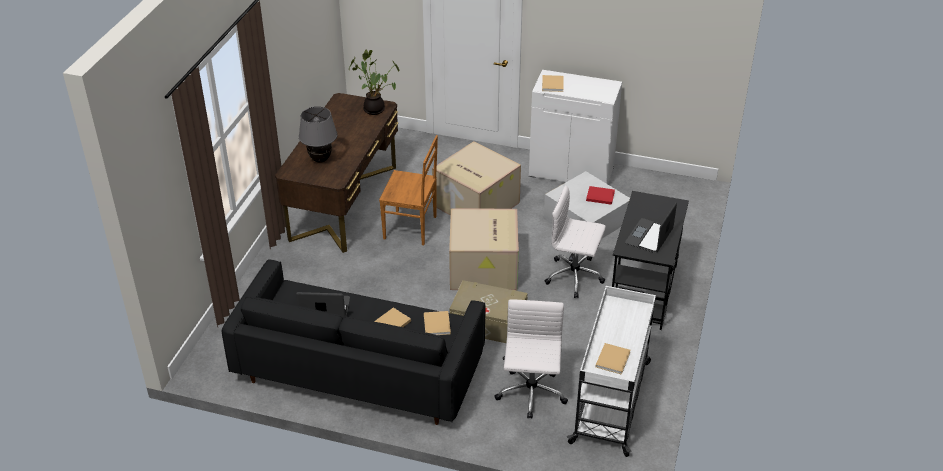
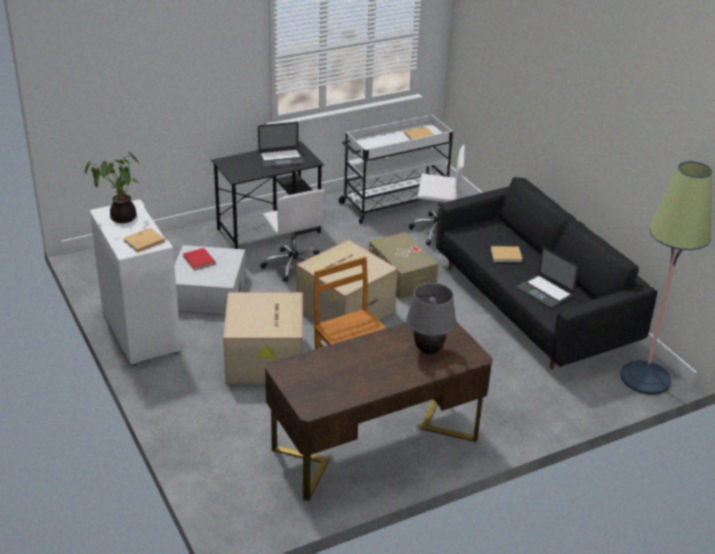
camera: 135 degrees left, 5 degrees down
(212, 360) = (645, 378): none -> floor lamp
(375, 109) = (296, 371): potted plant -> potted plant (121, 217)
(437, 325) = (475, 237): beige book -> none
(531, 394) = (436, 230): white office chair -> white office chair turned 135 degrees counterclockwise

